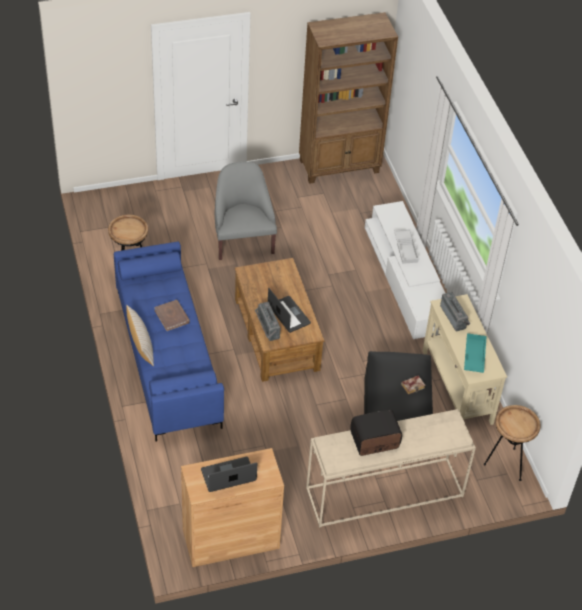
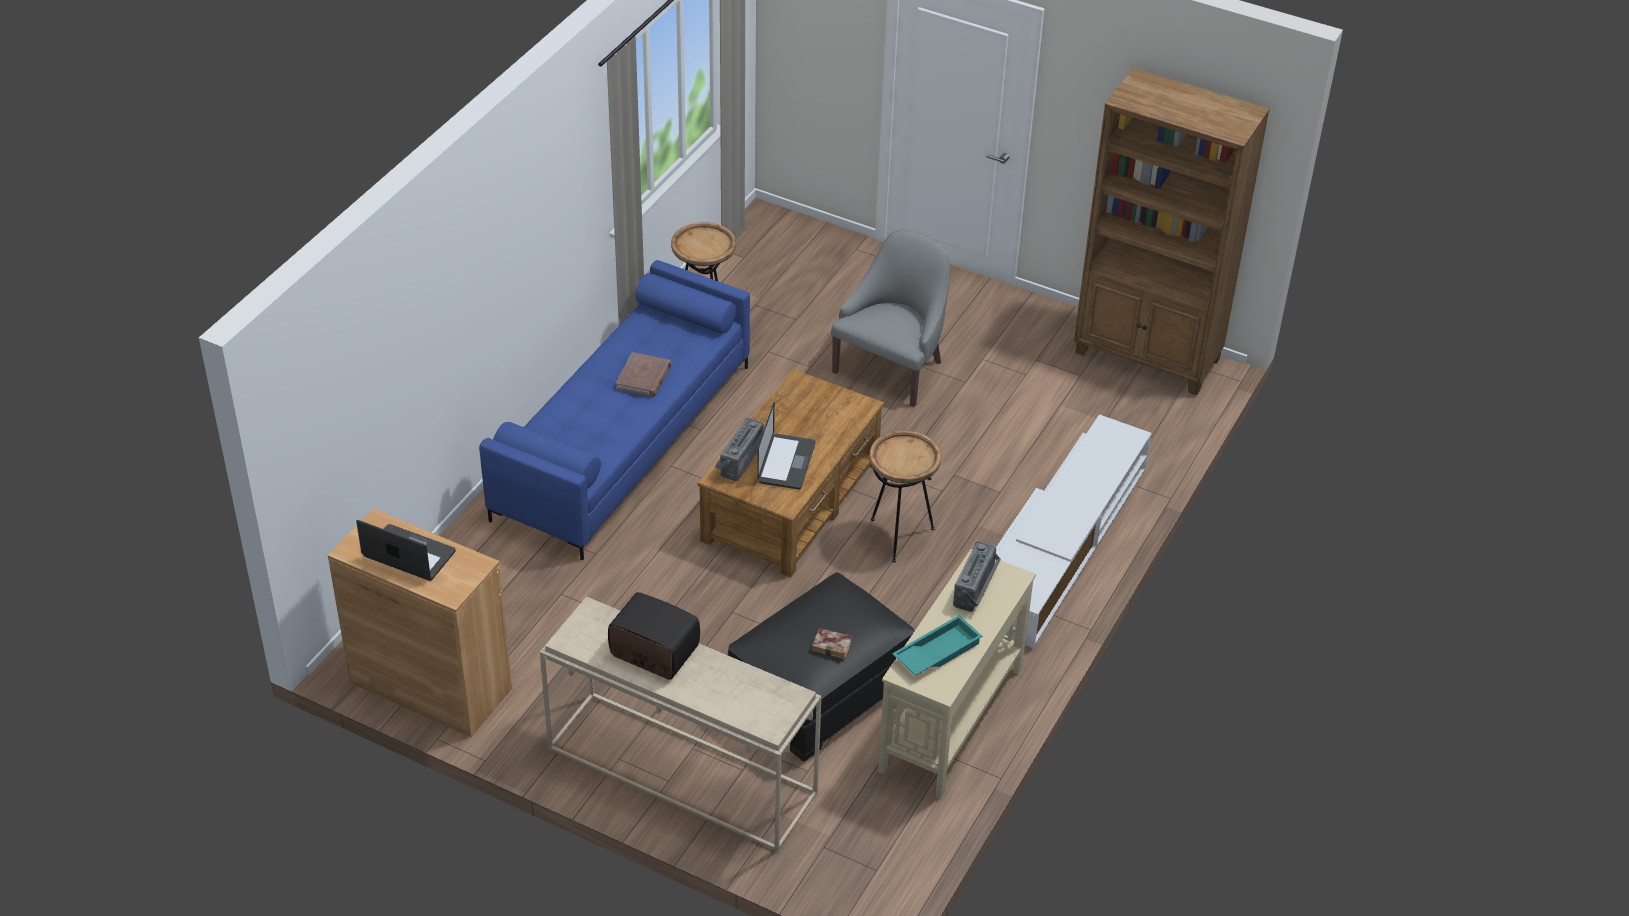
camera: 45 degrees right, 5 degrees down
(141, 344) = (568, 385): beige pillow -> none
(406, 248) = (1075, 492): white tray -> none
(506, 464) = (891, 858): brown side table -> brown side table (899, 536)

